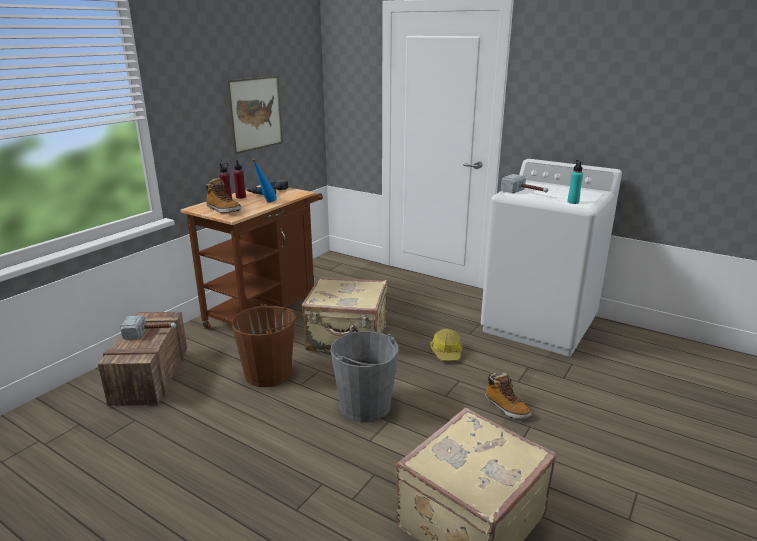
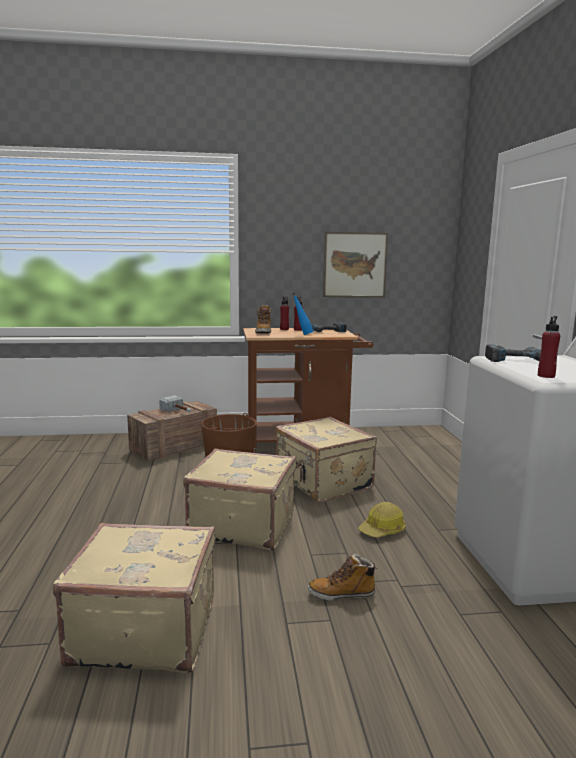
camera: 50 degrees right, 10 degrees down
(365, 405) = (242, 525): grey bucket -> beige suitcase
(506, 407) = (342, 594): boot -> boot turned 75 degrees clockwise
(525, 193) = (516, 361): hammer -> power drill
(573, 202) = (546, 376): turquoise bottle -> red bottle

